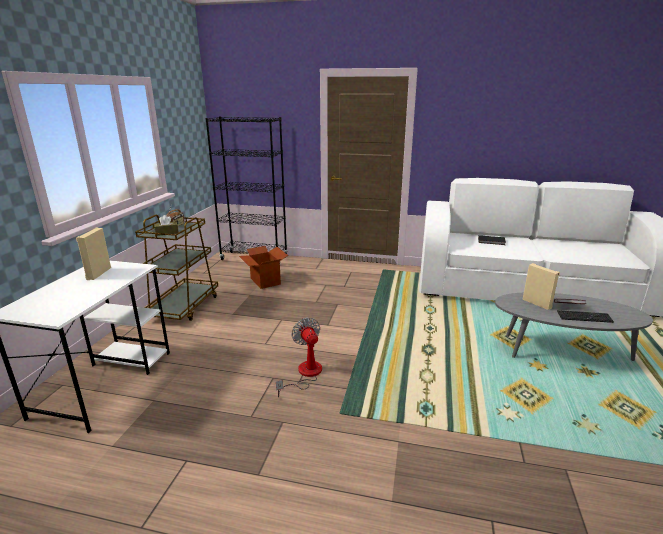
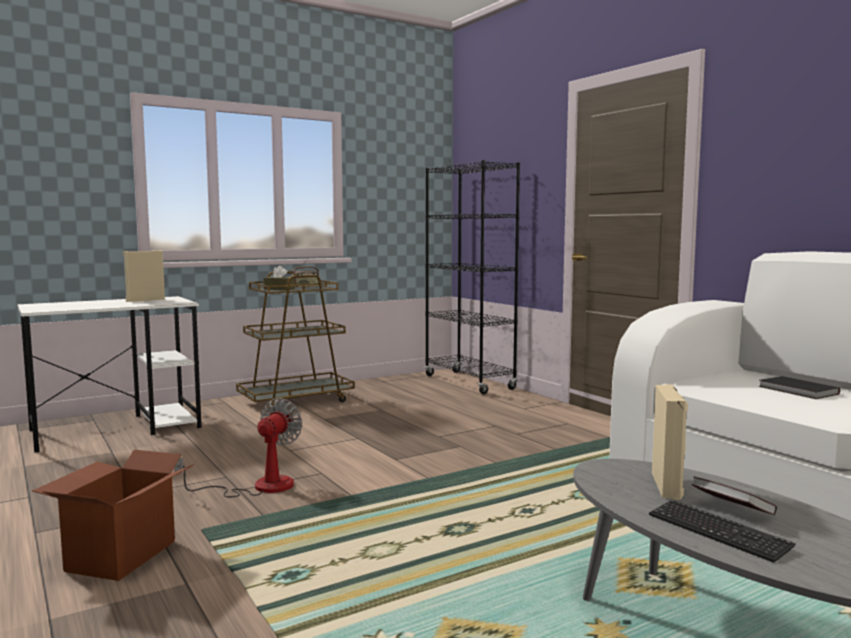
camera: 45 degrees right, 15 degrees down
(265, 281) = (427, 403): cardboard box -> cardboard box (120, 556)

